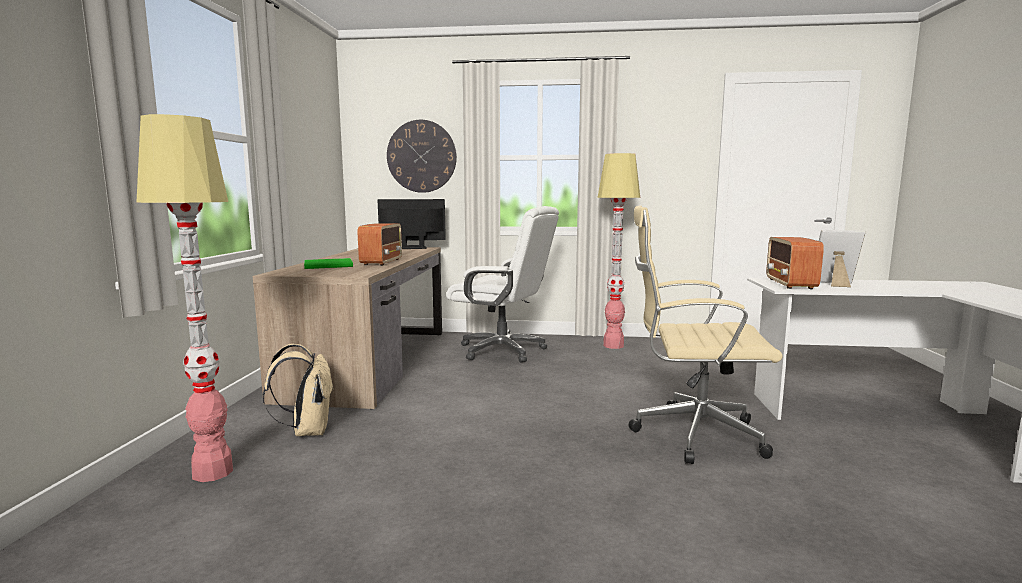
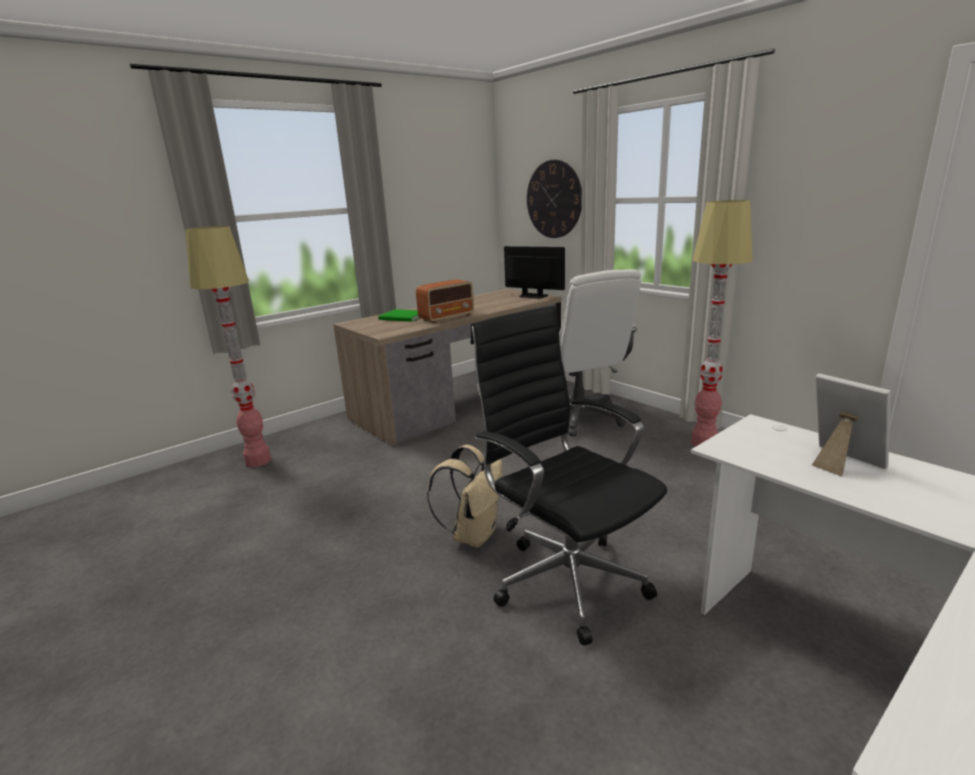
camera: 45 degrees right, 10 degrees up
(307, 431) = (335, 449): beige backpack -> beige backpack (474, 534)
(691, 434) = (565, 579): beige office chair -> black office chair
(790, 284) = (761, 443): radio -> none

